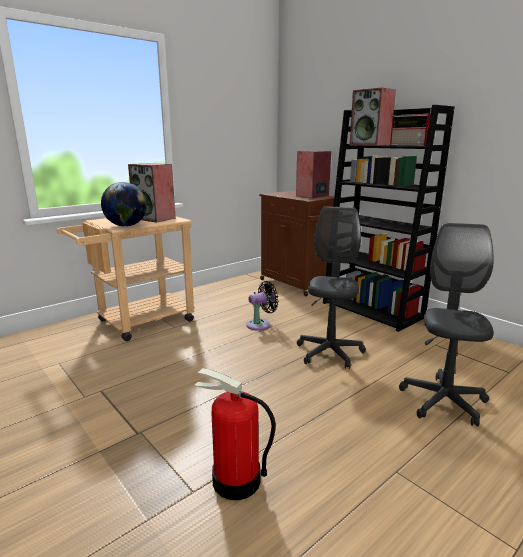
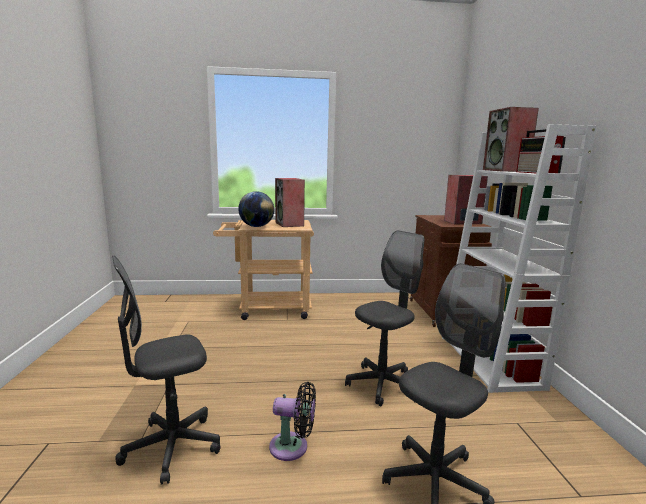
camera: 35 degrees right, 5 degrees down
(235, 481) = (172, 447): fire extinguisher -> grey office chair
(261, 324) = (355, 339): black fan -> black fan (293, 447)
(373, 310) = (490, 361): black bookcase -> white bookcase

